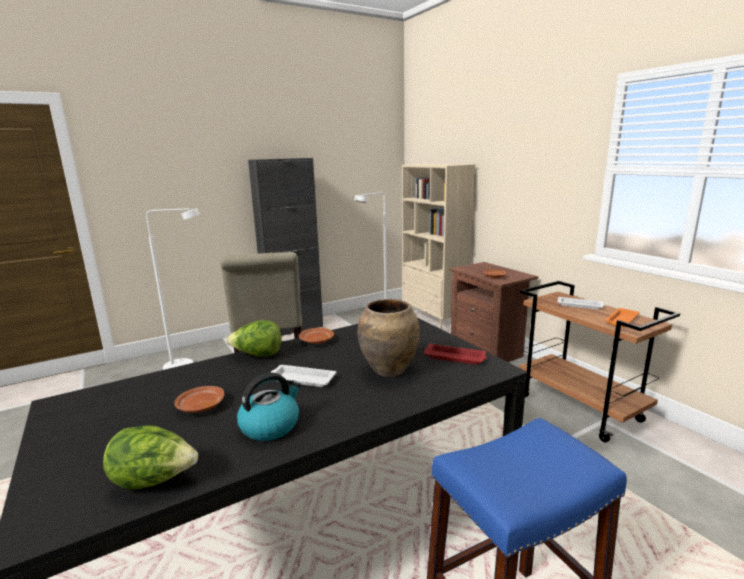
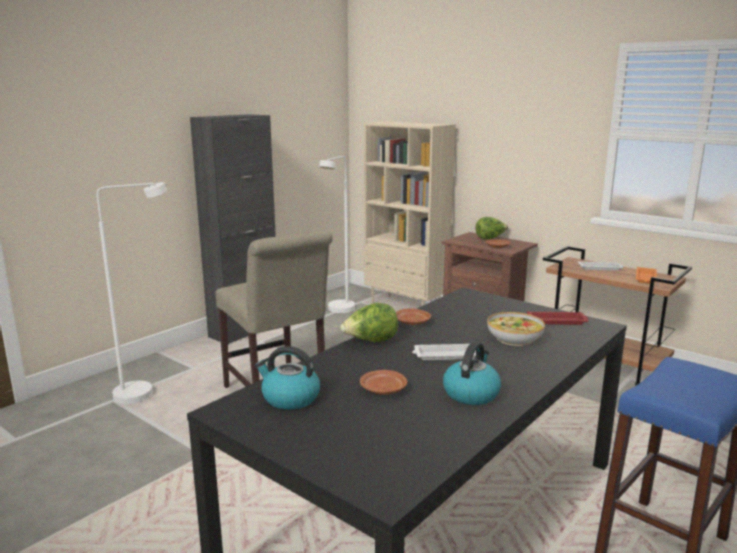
camera: 20 degrees left, 0 degrees up
(119, 401) = (290, 398): none -> kettle
(155, 480) = (431, 446): lettuce -> lettuce (490, 238)
(389, 370) = (515, 338): brown vase -> bowl

